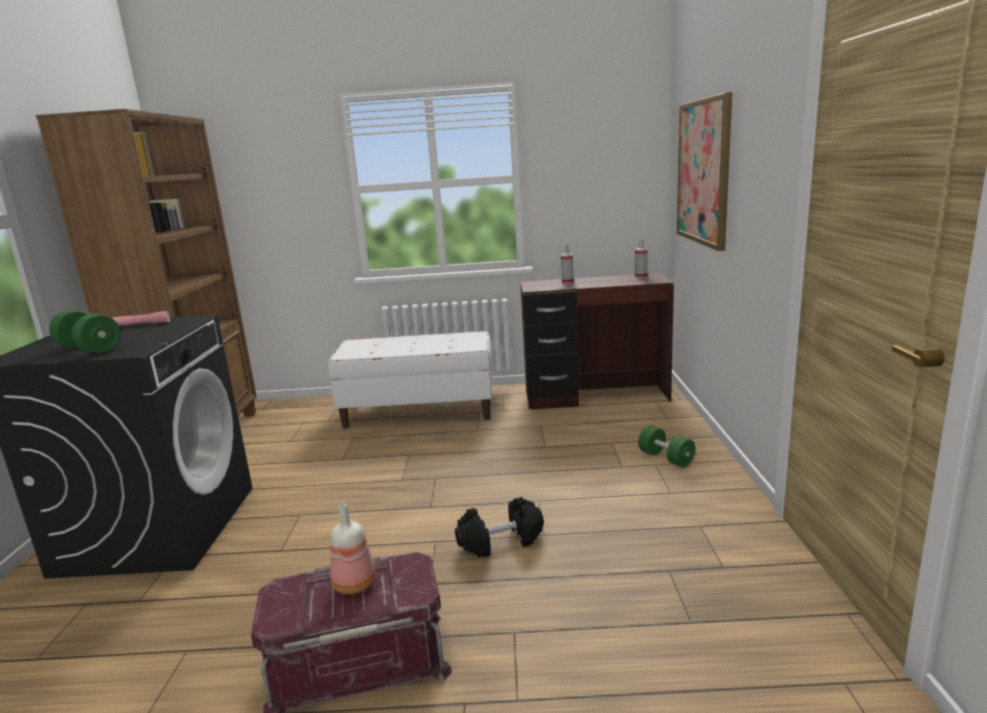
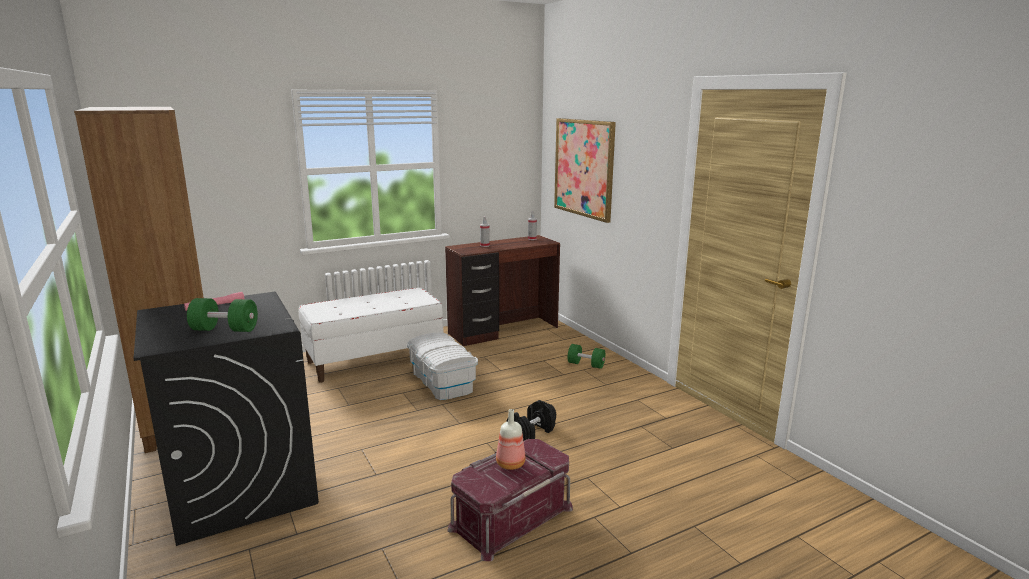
camera: 30 degrees left, 0 degrees up
(462, 449) = (442, 382): none -> white storage box

